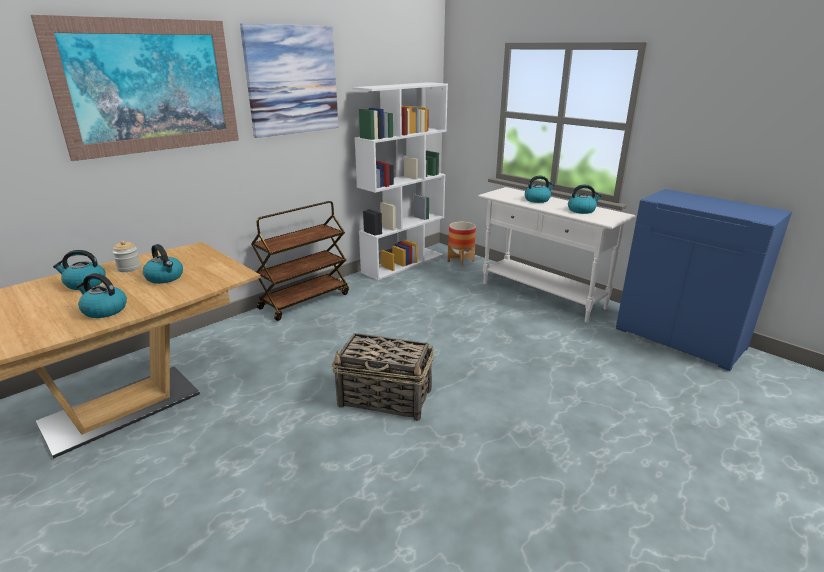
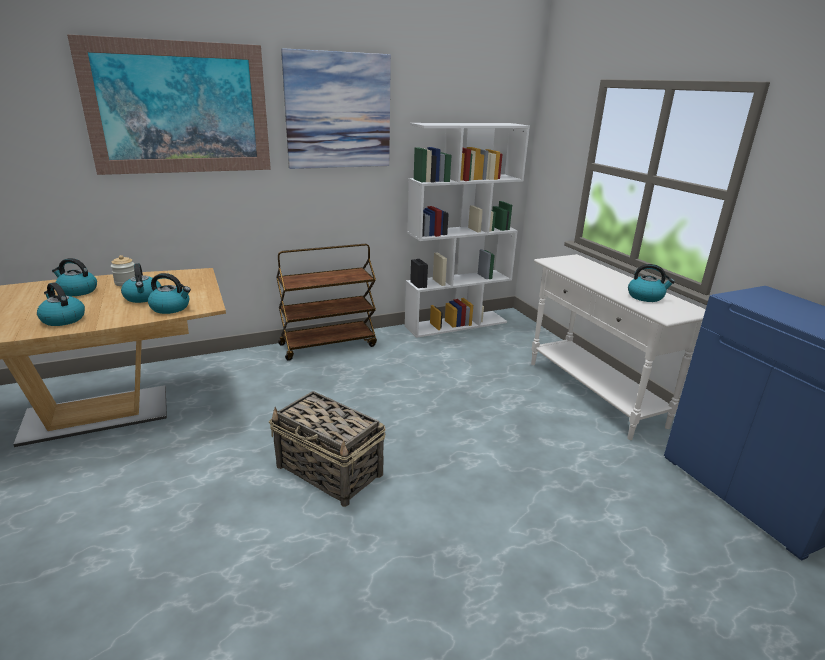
camera: 20 degrees right, 0 degrees up
(461, 261) = (522, 333): planter -> none
(537, 200) = (600, 275): kettle -> kettle (171, 308)

